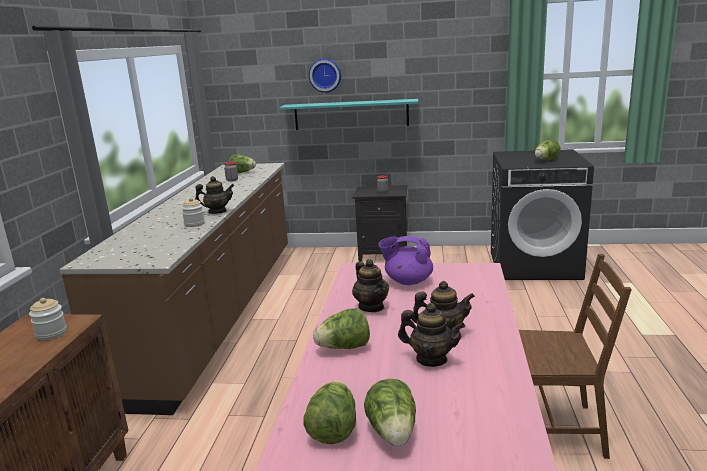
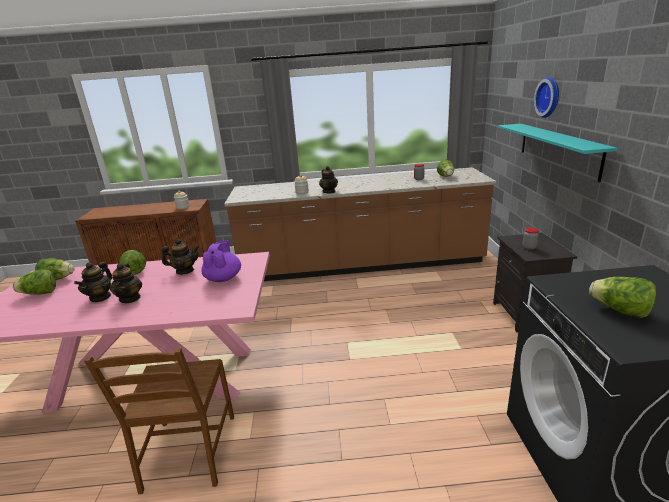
camera: 80 degrees right, 5 degrees up
(371, 307) = (185, 271): teapot -> teapot turned 150 degrees counterclockwise

